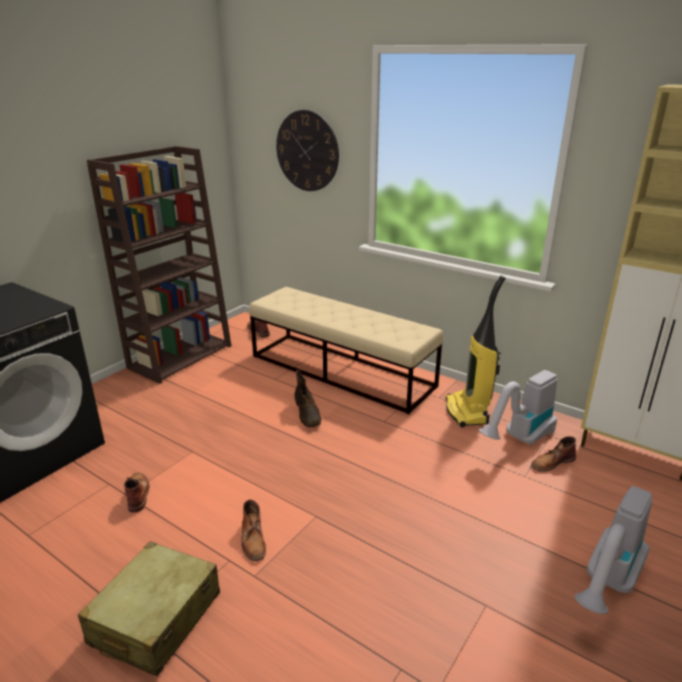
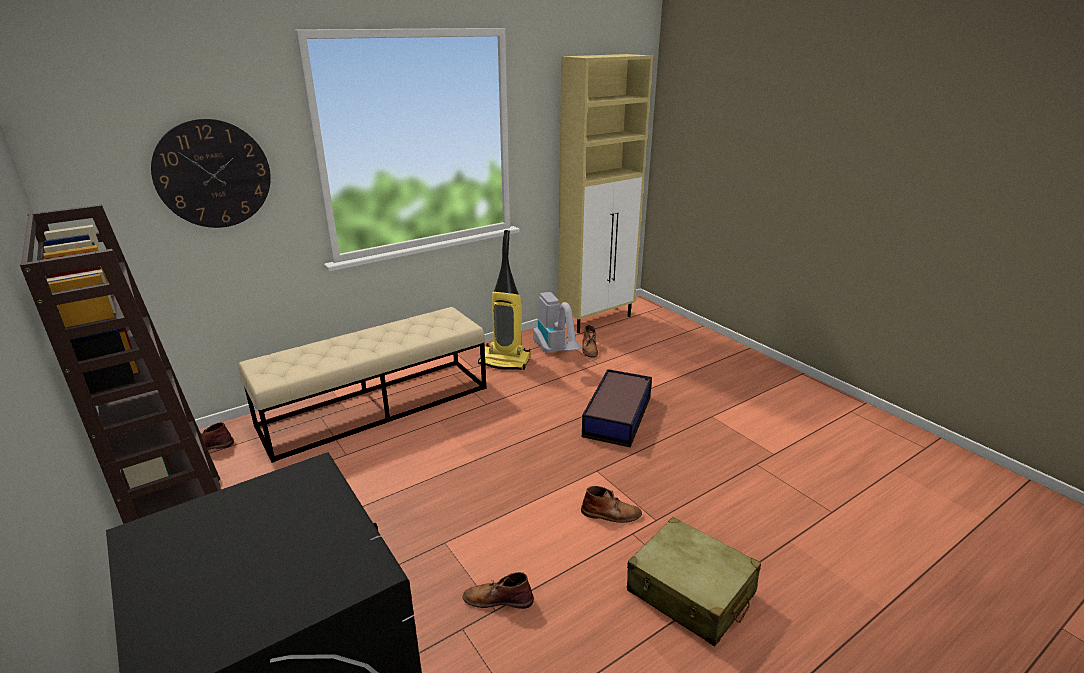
camera: 70 degrees left, 0 degrees up
(307, 413) = (438, 444): brown boot -> none
(425, 513) = (618, 415): none -> storage box
(607, 584) = (705, 370): vacuum cleaner -> none

